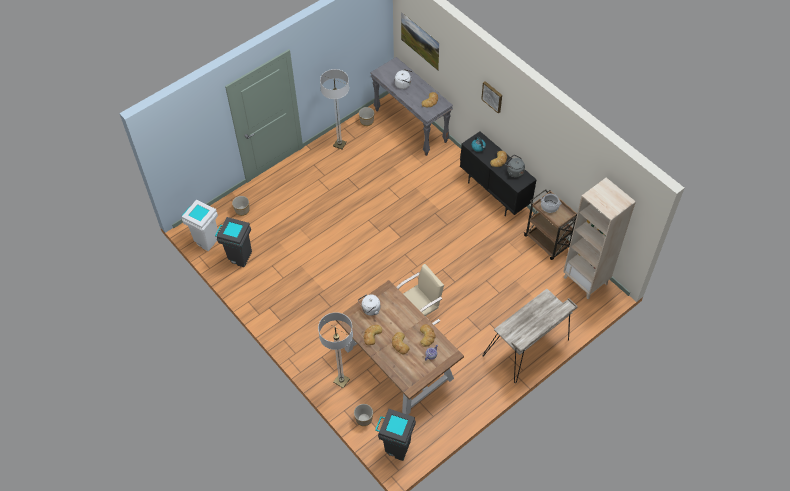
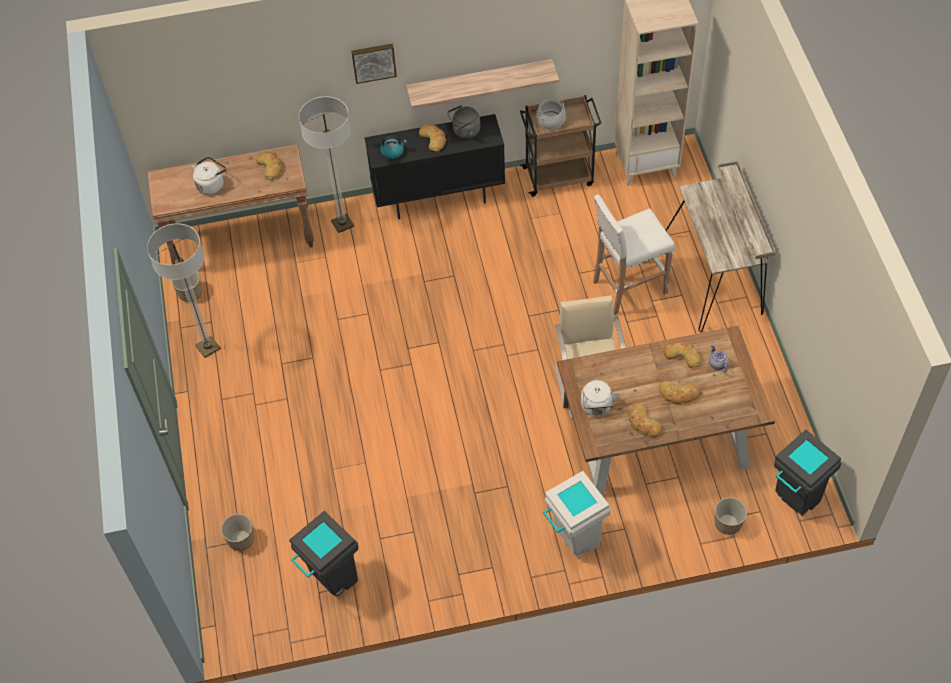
camera: 60 degrees left, 0 degrees up
(205, 240) = (264, 619): white trash can -> white trash can (573, 541)
(341, 380) = (648, 526): floor lamp -> floor lamp (342, 224)
(411, 126) = (243, 240): grey console table -> brown console table
(419, 48) = (194, 115): picture -> none
(490, 308) = (628, 288): none -> white stool
(534, 155) = (480, 81): none -> shelf

